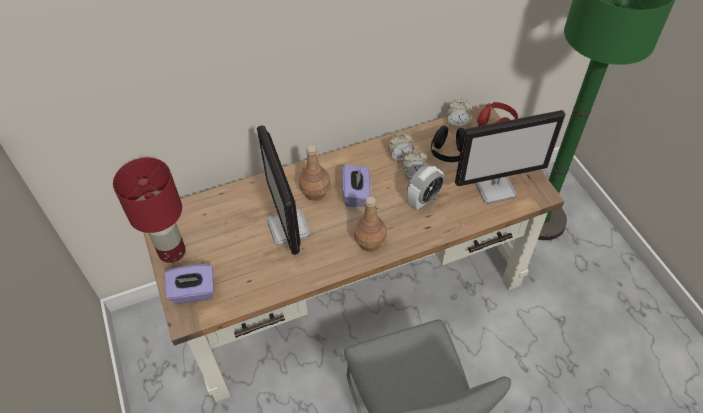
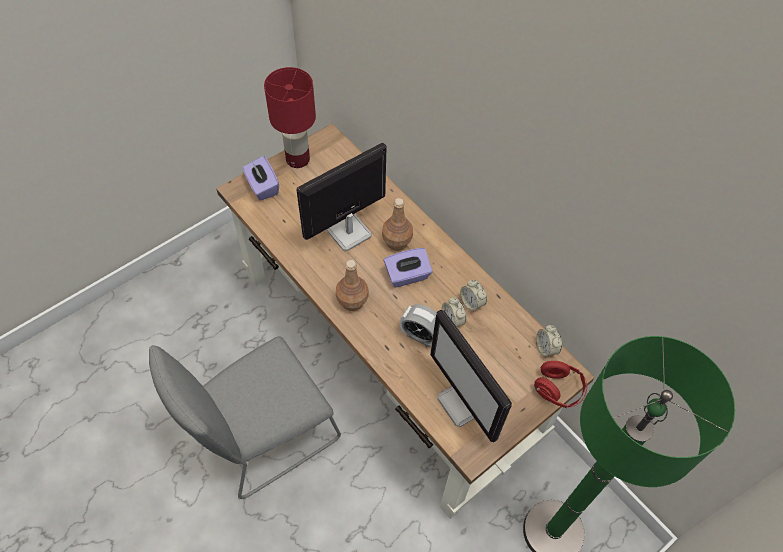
camera: 70 degrees right, 5 degrees up
(448, 153) = (495, 348): black headphones -> none

